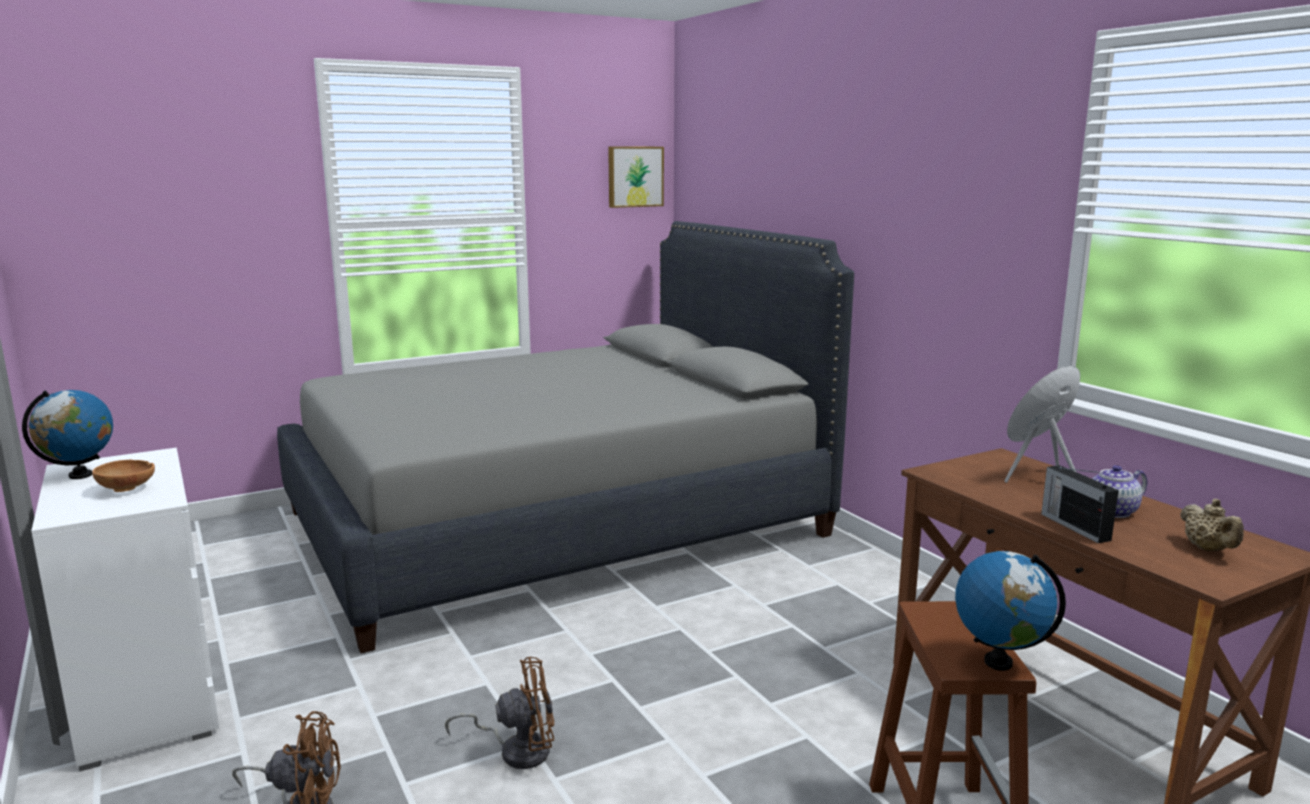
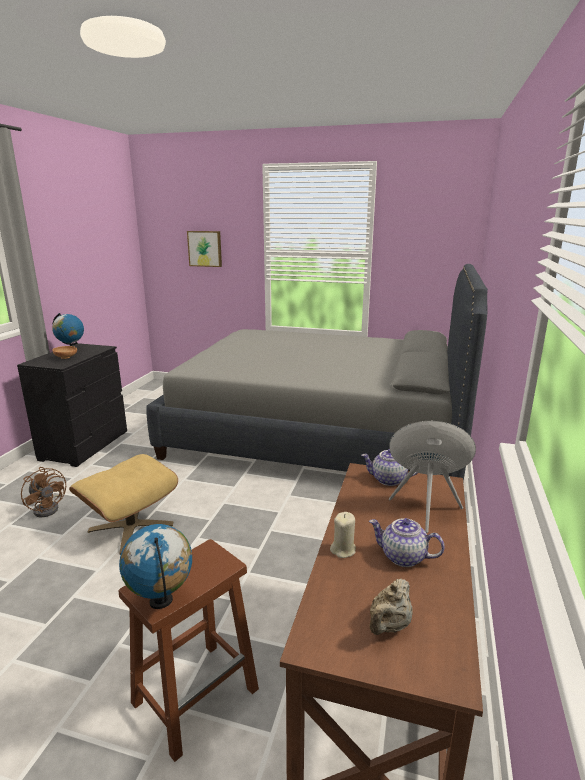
camera: 45 degrees right, 5 degrees up
(148, 700) = (85, 445): white dresser -> black dresser
(517, 750) = (131, 527): brown fan -> beige ottoman
(634, 176) = (452, 231): picture -> picture (205, 248)
(965, 469) = (388, 480): none -> teapot
(1074, 526) = (343, 550): radio -> beige candle

